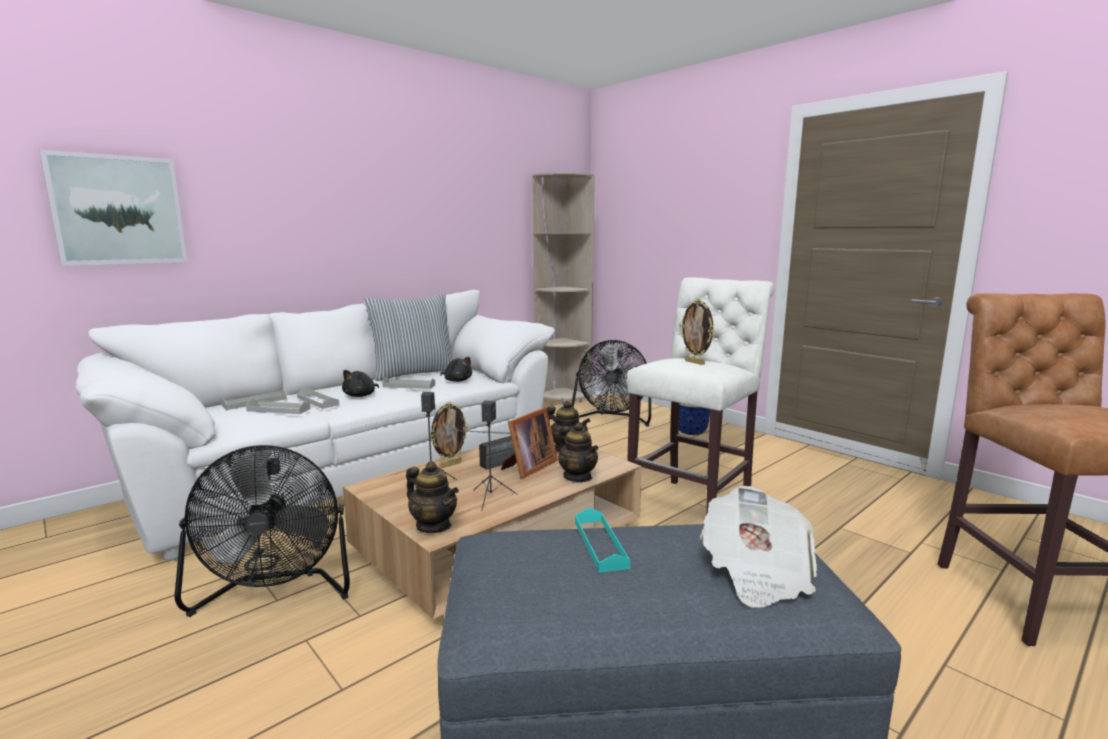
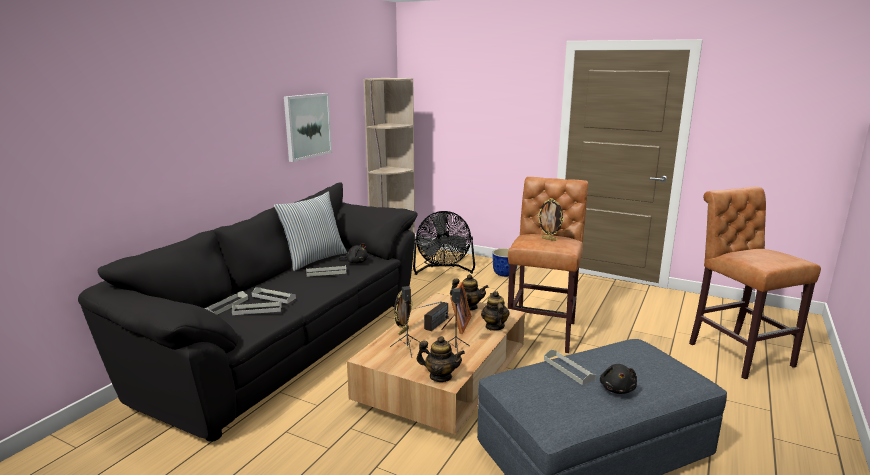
camera: 20 degrees left, 5 degrees up
(118, 210) = (88, 158): picture -> picture (307, 126)
(271, 589) = (317, 442): black fan -> none
(359, 474) = (290, 346): white sofa -> black sofa
(361, 396) = (300, 287): black plush toy -> black plush toy (617, 389)
(577, 477) = (494, 326): teapot -> teapot turned 135 degrees counterclockwise
(600, 544) = (568, 369): turquoise tray -> grey tray
(693, 506) = (542, 331): white stool -> brown stool
(756, 573) = (652, 369): newspaper -> none

